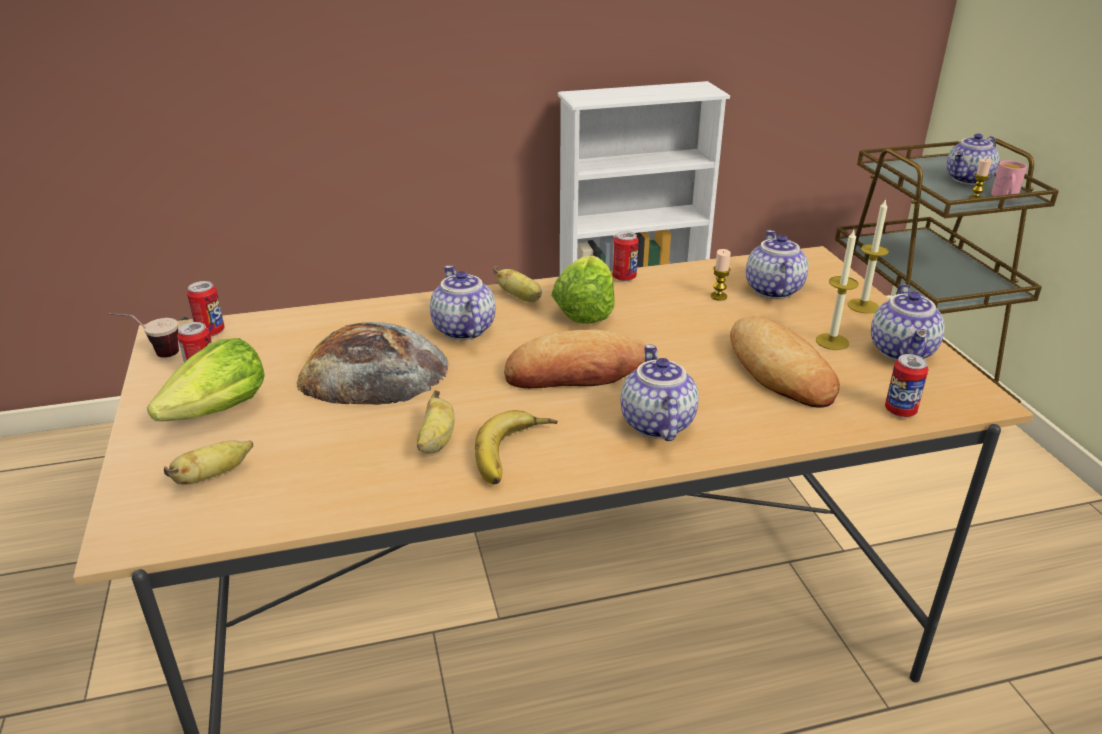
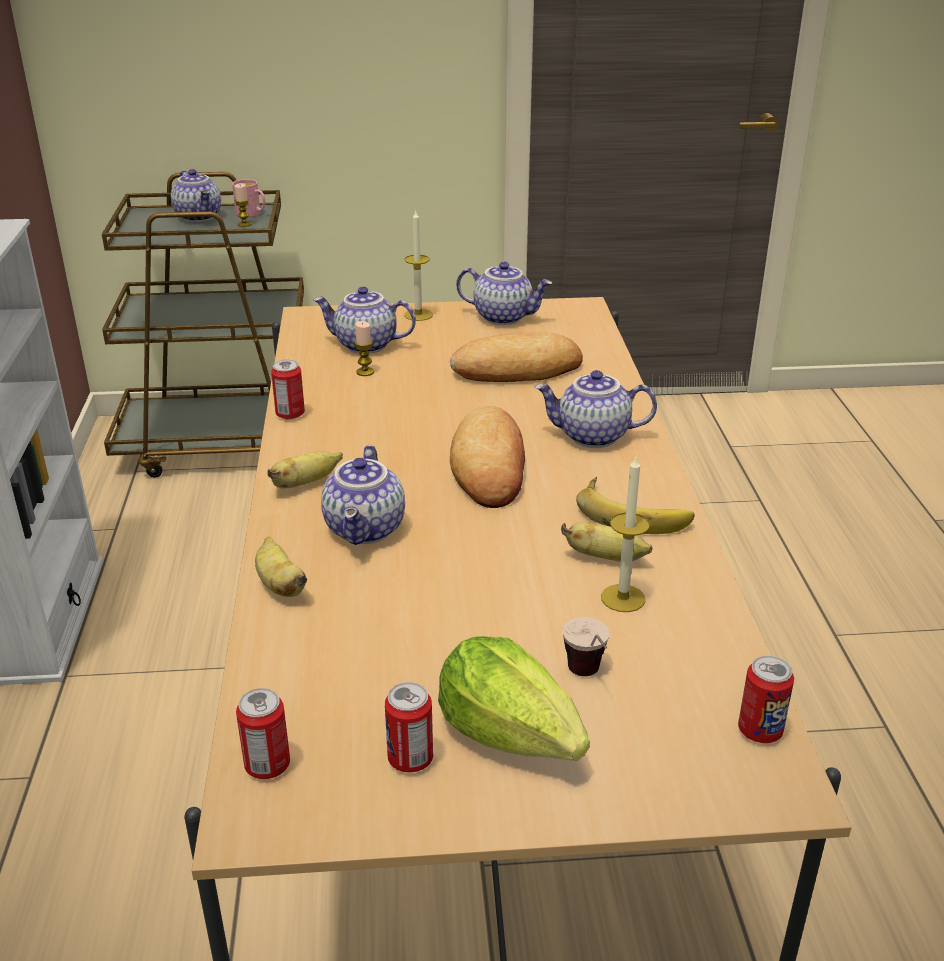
camera: 80 degrees left, 0 degrees up
(154, 355) = (321, 829): cup -> cup (588, 679)
(213, 475) = (659, 724): banana -> banana (280, 585)
(373, 371) = (446, 599): bread -> none
(462, 329) = (367, 529): teapot -> teapot turned 75 degrees counterclockwise
(584, 310) = (357, 446): lettuce -> none
(832, 341) = (476, 339): candle -> candle (623, 598)
(900, 411) = (591, 337): can -> can (760, 731)

